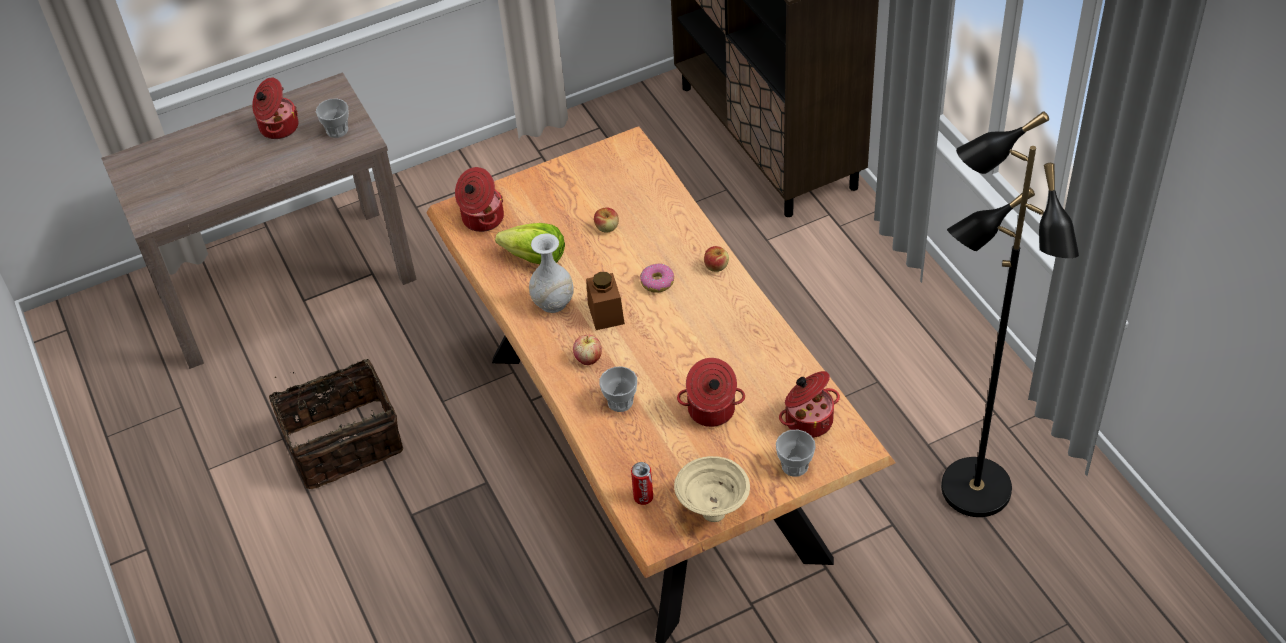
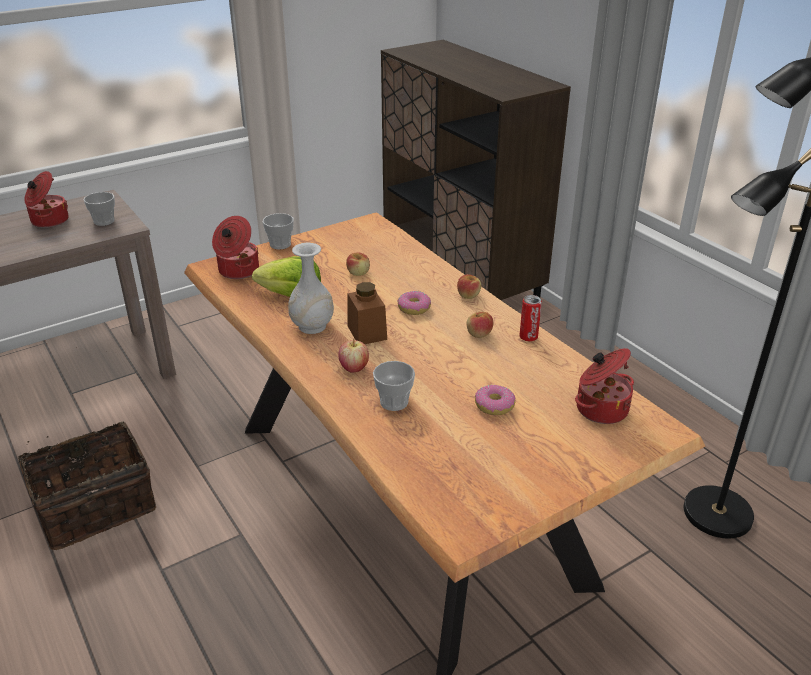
camera: 10 degrees left, 15 degrees down
(643, 497) = (437, 490): can -> can (528, 337)
(711, 411) = (494, 405): cooking pot -> donut
(711, 511) = (521, 500): beige bowl -> none
(715, 321) = (479, 334): none -> apple
(795, 466) = (602, 450): cup -> cup (280, 244)

